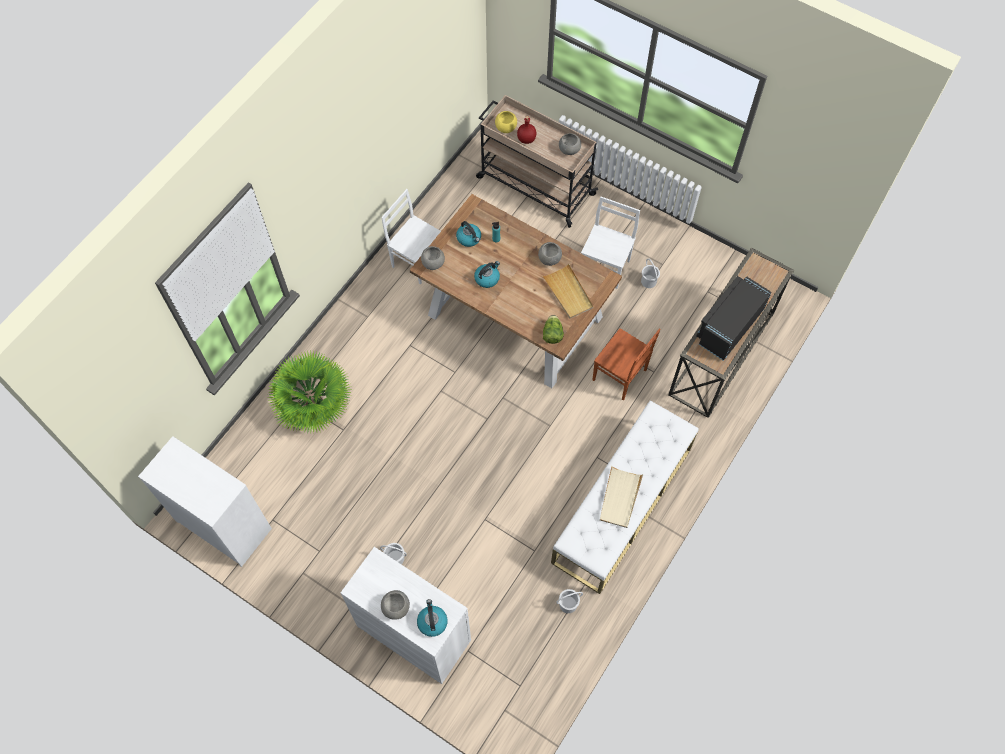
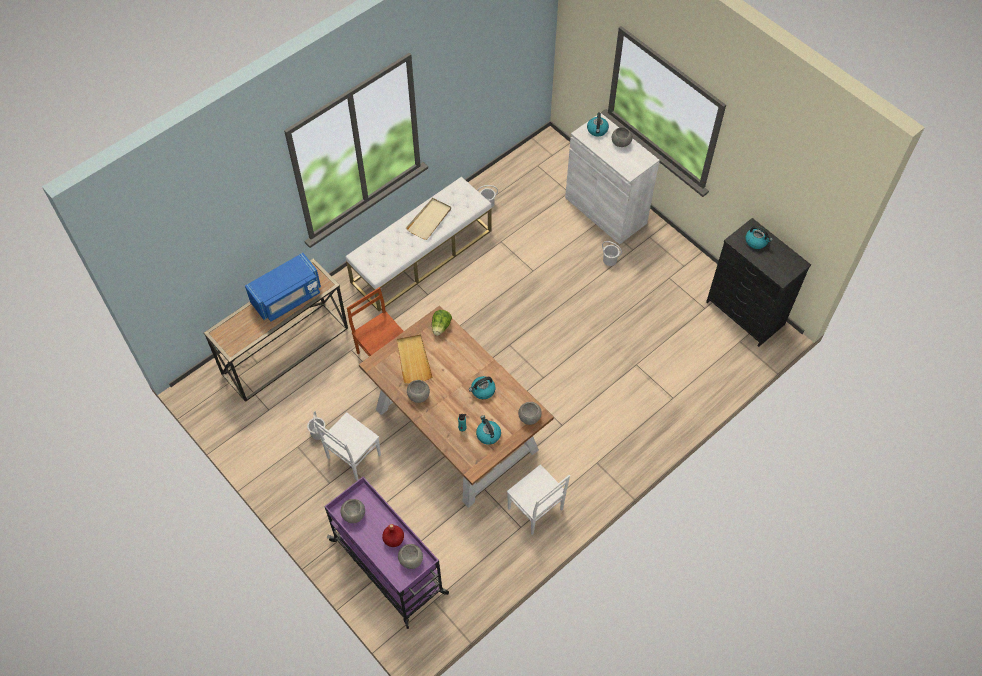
camera: 165 degrees left, 5 degrees down
(205, 492) = (756, 241): none -> kettle
(224, 524) = (744, 313): white dresser -> black dresser
(315, 409) = (659, 388): potted plant -> none
(506, 127) = (410, 560): yellow bowl -> grey bowl
(534, 185) = (389, 568): beige cart -> purple cart
(729, 326) = (287, 297): black microwave -> blue microwave

